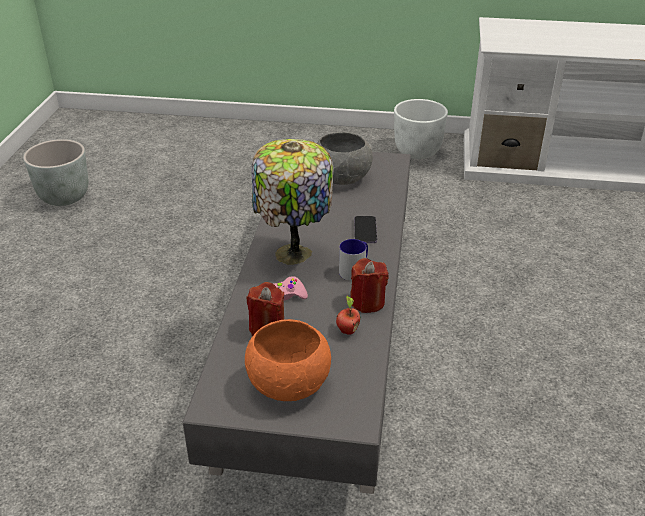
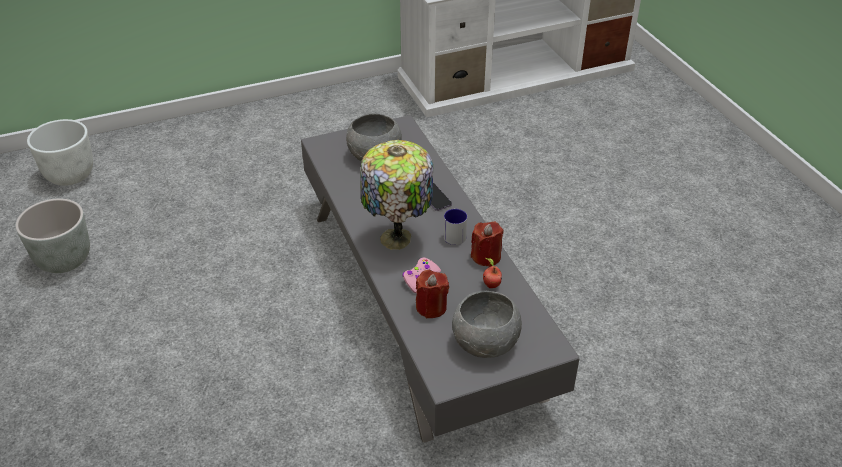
camera: 30 degrees left, 5 degrees up
(289, 384) = (486, 342): orange bowl -> grey bowl
(418, 152) = (369, 103): white planter -> white planter (71, 175)

